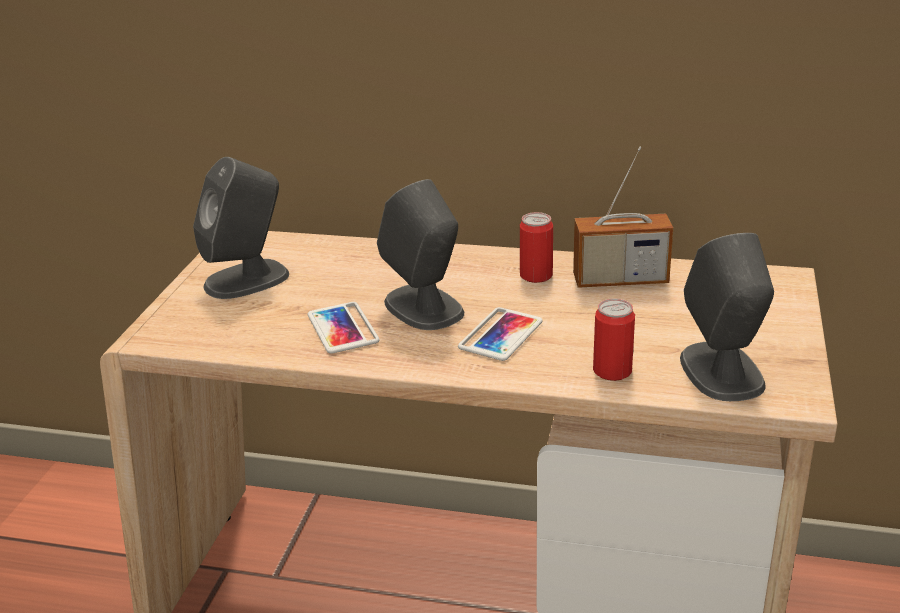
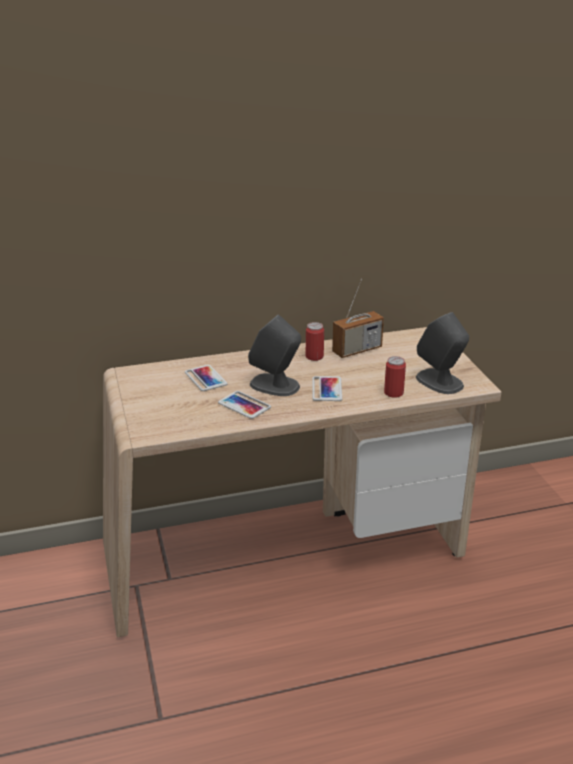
camera: 30 degrees left, 0 degrees up
(248, 279) = (161, 393): grey speaker -> none
(333, 272) = (205, 378): none -> phone

